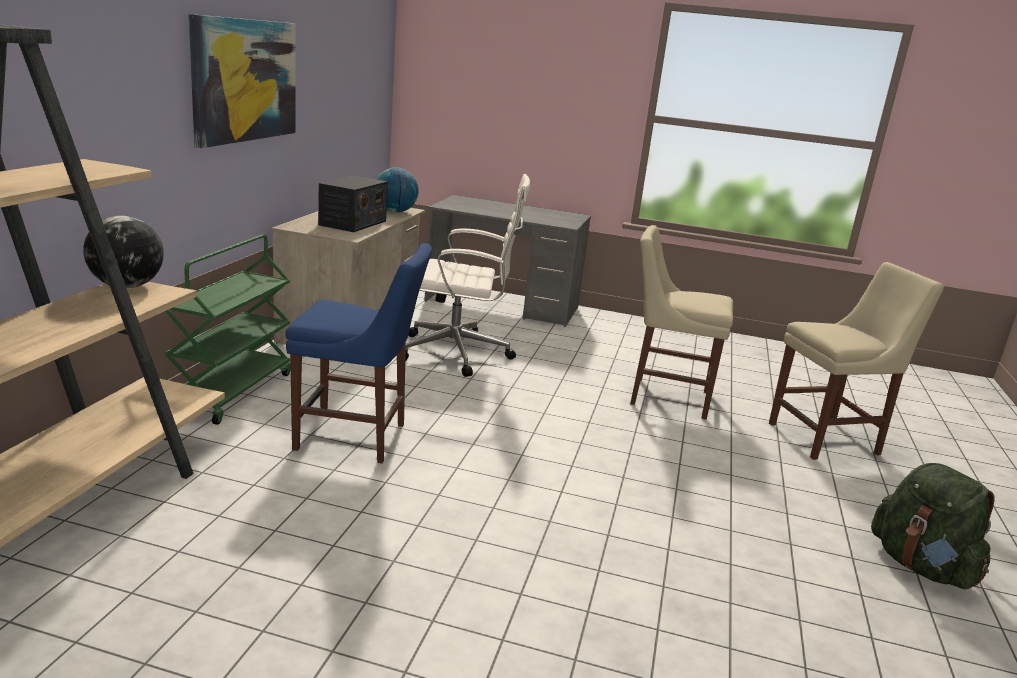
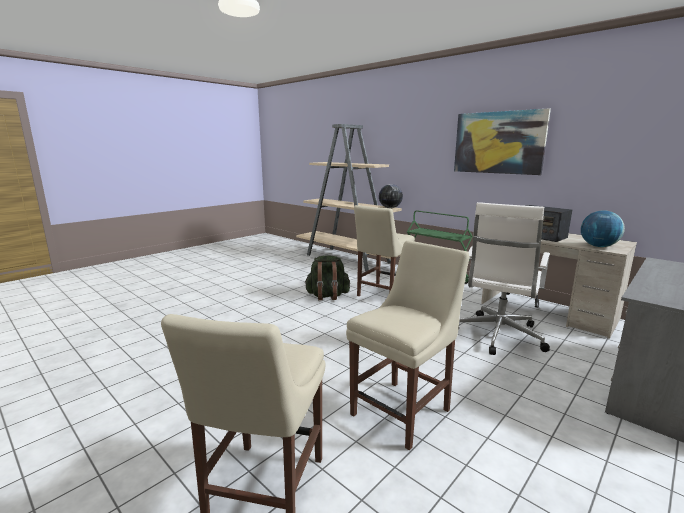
camera: 120 degrees right, 5 degrees down
(356, 438) = (382, 294): blue chair -> beige chair
(922, 567) = (116, 410): green backpack -> green backpack (327, 296)

